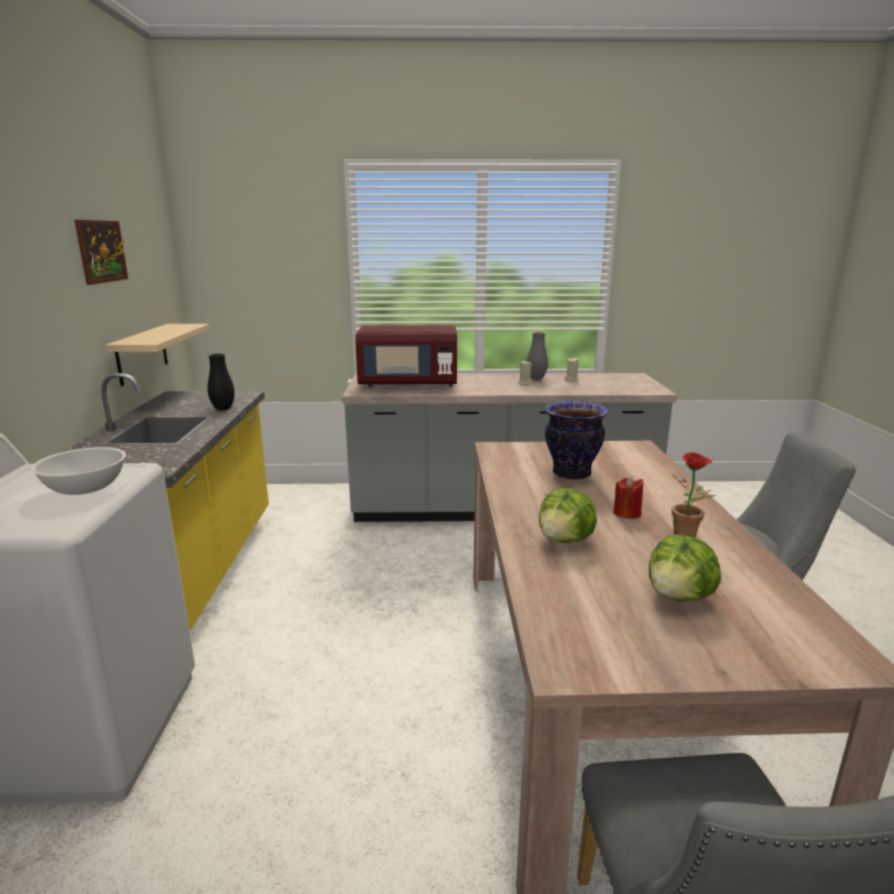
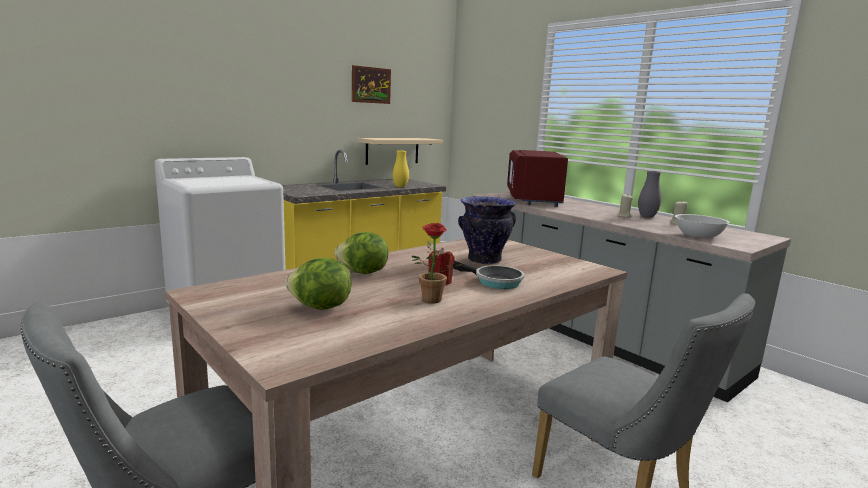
camera: 50 degrees right, 5 degrees down
(85, 488) = (235, 182): white bowl -> white bowl (698, 236)
(223, 409) = (400, 187): black vase -> yellow vase
(408, 384) = (533, 199): red microwave -> red microwave turned 45 degrees clockwise
(644, 492) = (494, 281): none -> frying pan

